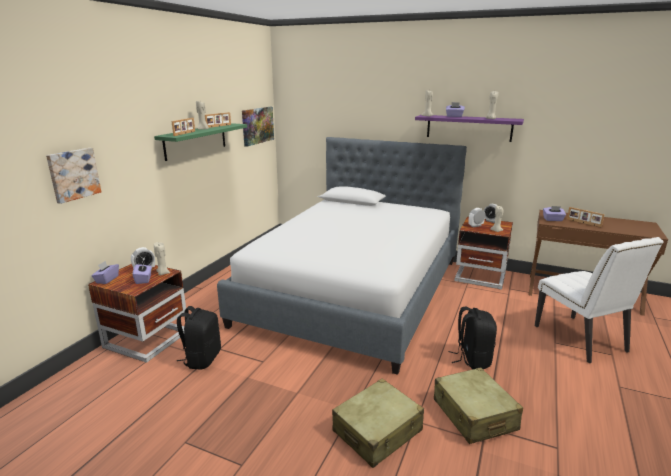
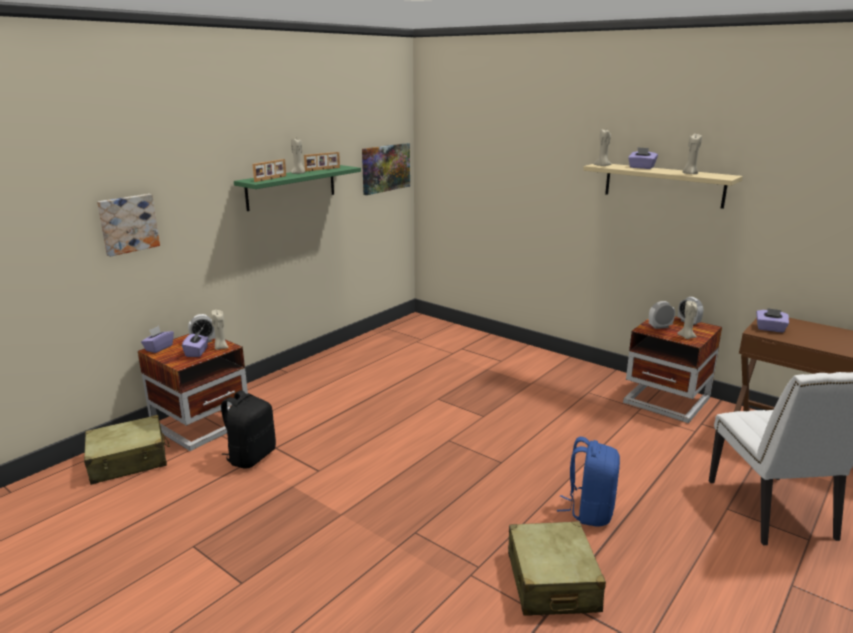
camera: 15 degrees right, 0 degrees up
(354, 291) = (475, 399): bed -> none
(377, 431) = (415, 577): beige suitcase -> beige suitcase (129, 461)
(469, 128) = (663, 185): purple shelf -> beige shelf
(472, 359) = (589, 511): black backpack -> blue backpack
(583, 223) = (816, 338): picture frame -> none

